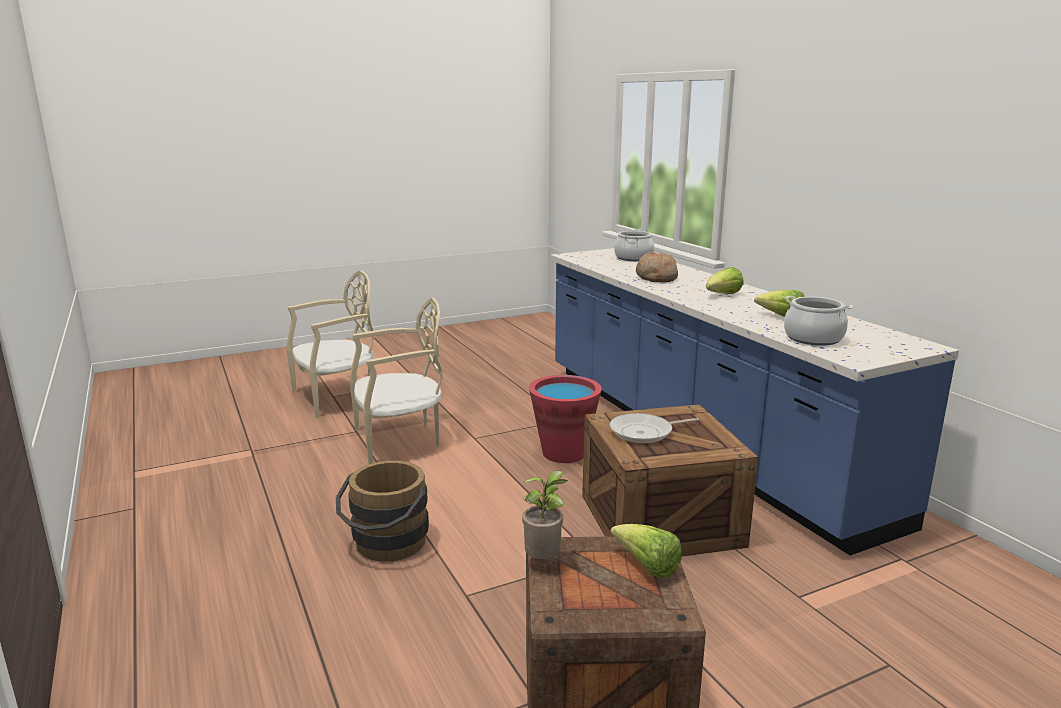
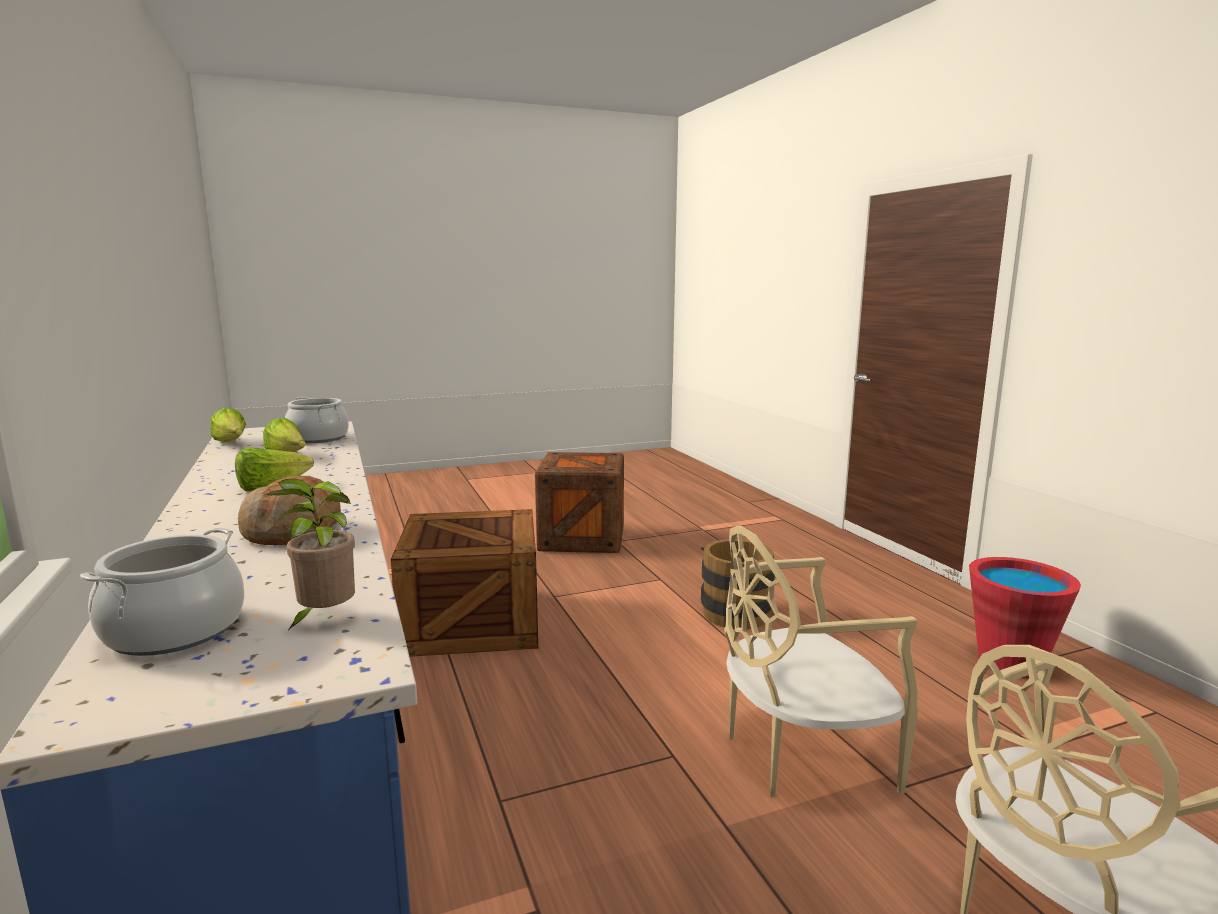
camera: 175 degrees left, 5 degrees down
(544, 561) = (612, 465): potted plant -> potted plant (323, 619)
(564, 453) = (533, 714): red bucket -> red bucket (1010, 663)
(644, 432) = (487, 532): frying pan -> none
(647, 567) = (559, 462): lettuce -> lettuce (232, 443)

